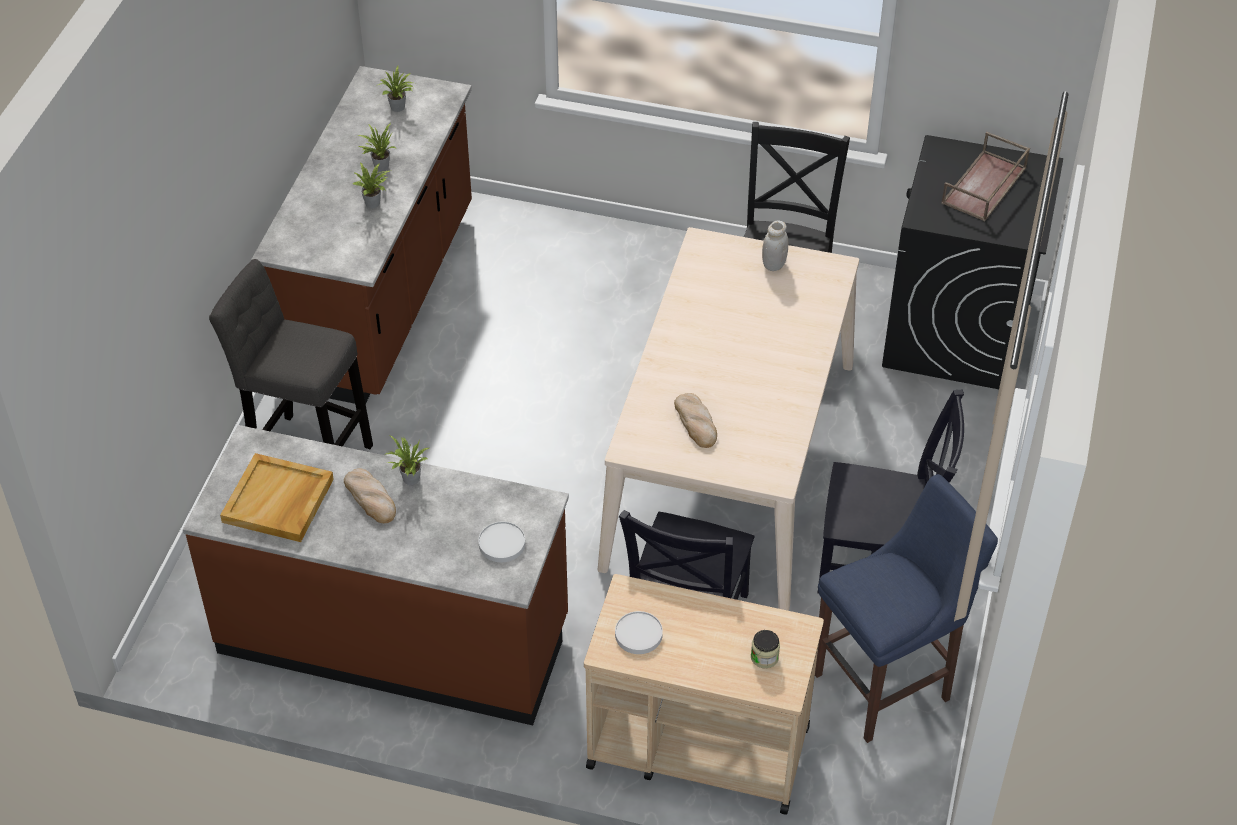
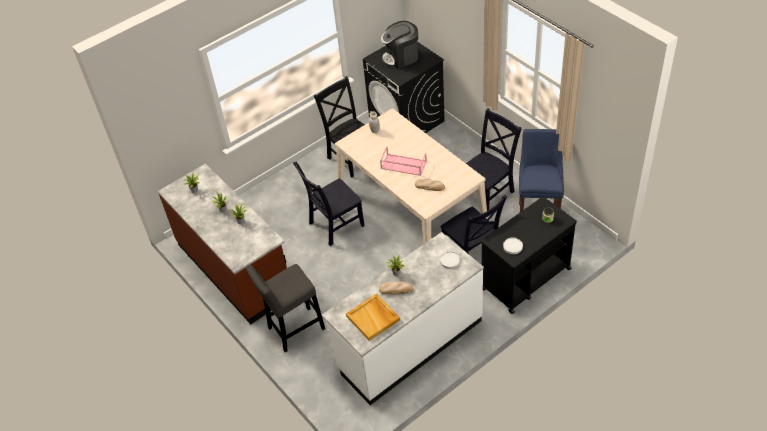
camera: 50 degrees left, 0 degrees up
(394, 636) = (408, 343): brown counter -> white counter
(589, 374) = (334, 225): none -> black chair
(696, 746) = (525, 279): beige cart -> black cart
(718, 353) = (403, 165): none -> pink tray
(984, 187) = (401, 57): brown tray -> coffee machine

